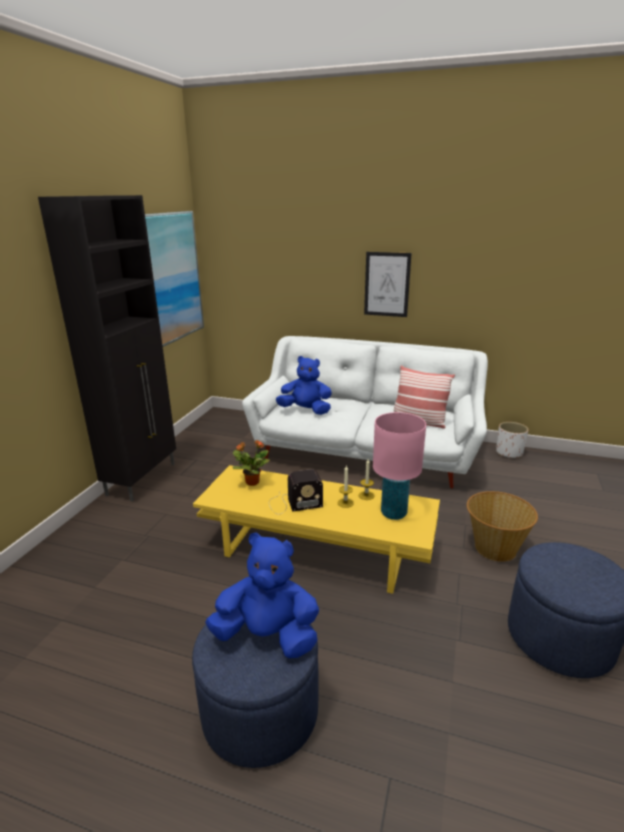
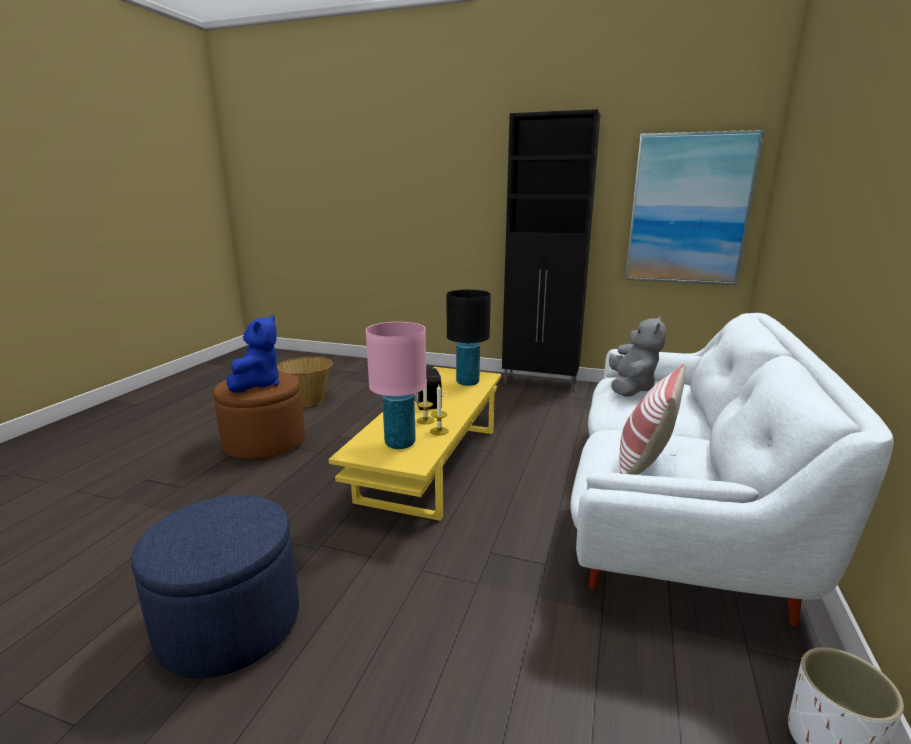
camera: 90 degrees right, 5 degrees down
(251, 482) = (468, 382): potted plant -> black table lamp
(260, 711) = (264, 443): blue ottoman -> brown ottoman
(306, 410) = (631, 388): blue plush toy -> grey plush toy
(387, 284) = (858, 241): picture -> none
(494, 547) = (417, 604): basket -> basket (308, 400)

